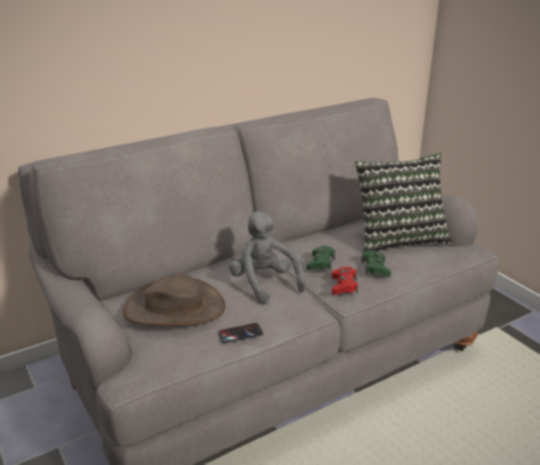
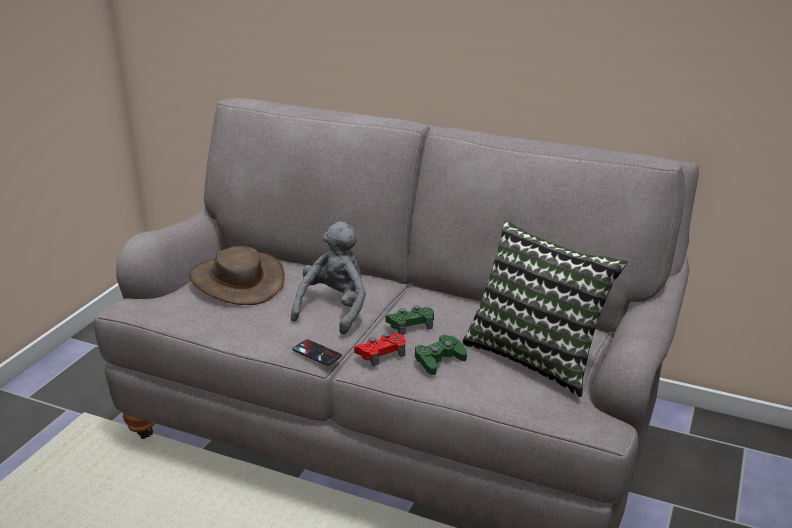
camera: 55 degrees right, 0 degrees up
(240, 333) = (231, 326): phone -> phone (317, 353)

